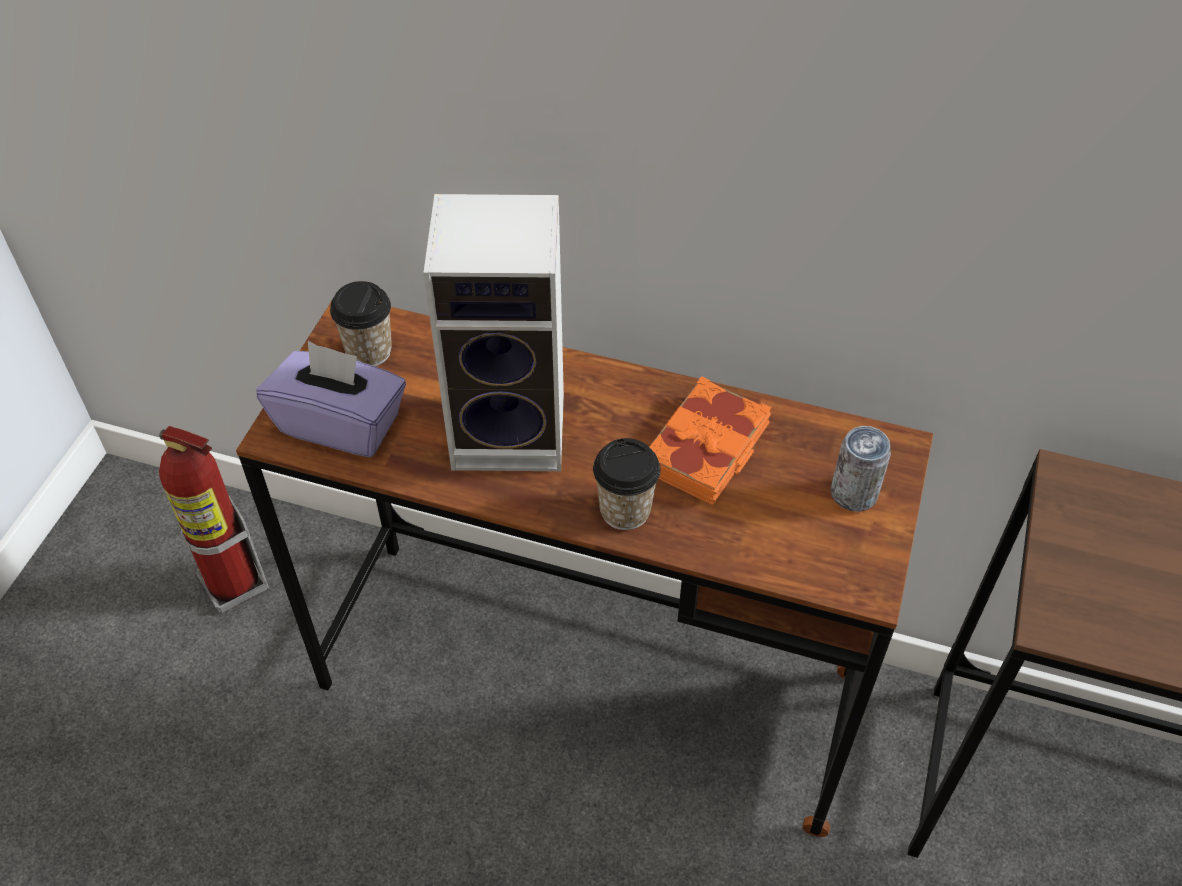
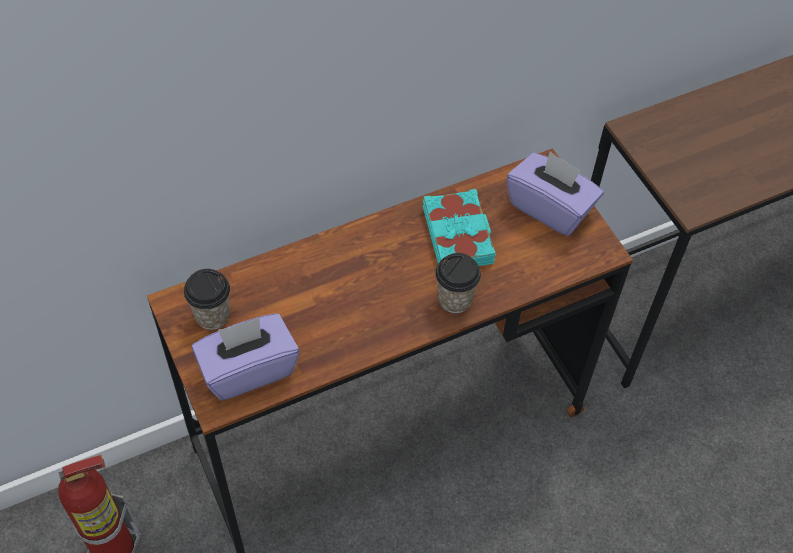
camera: 45 degrees left, 5 degrees up
(514, 429) = (349, 299): speaker -> none
(707, 449) = (458, 235): orange book -> turquoise book
(853, 494) = (550, 208): can -> purple tissue box

